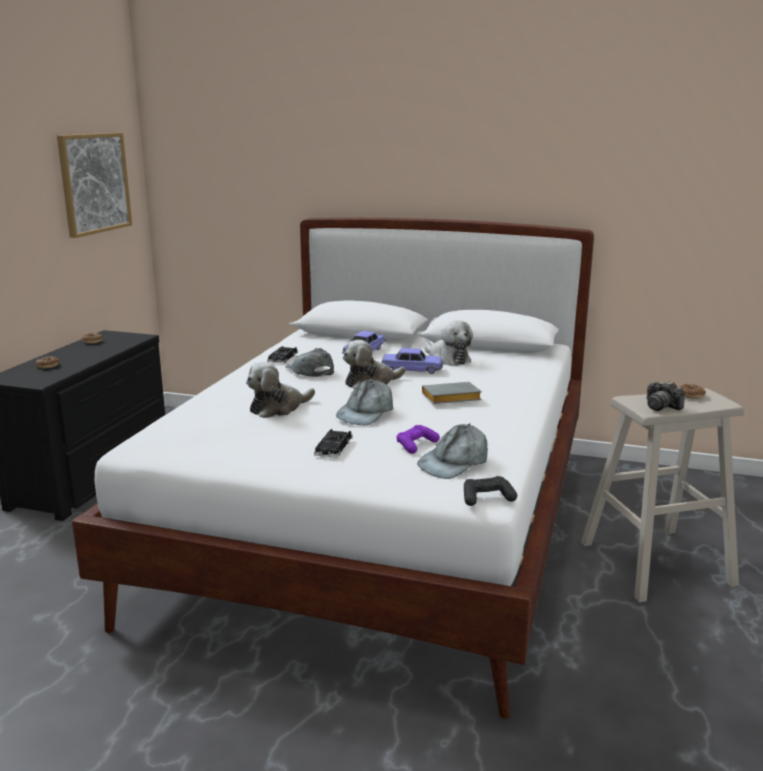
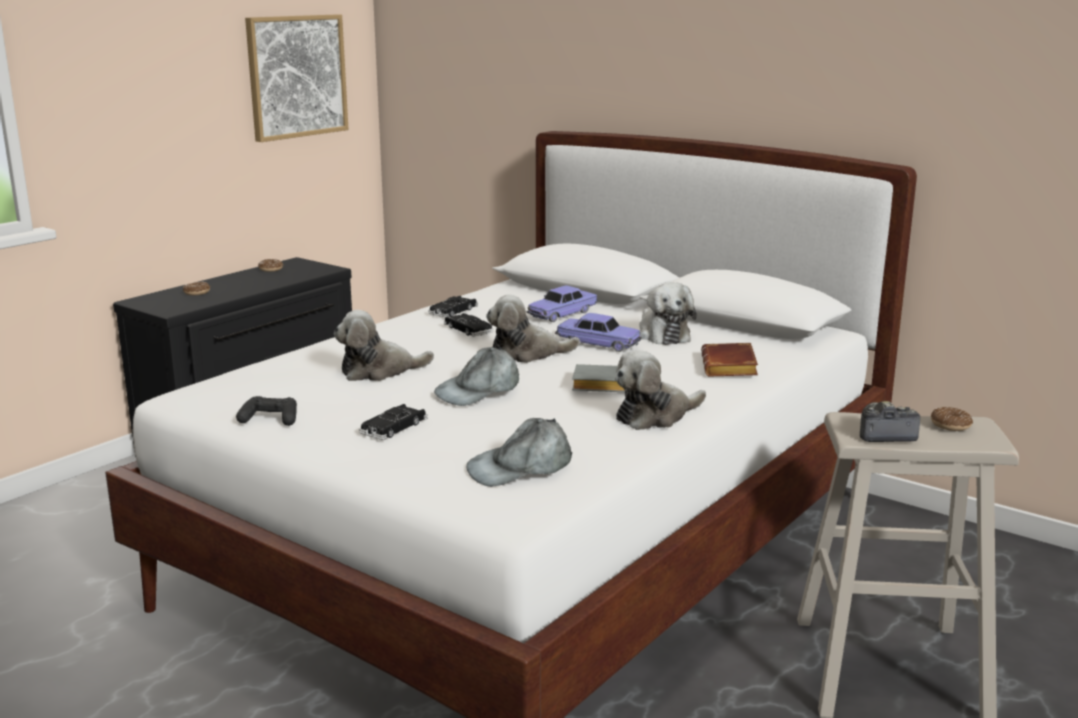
camera: 20 degrees right, 0 degrees up
(309, 370) = (468, 330): grey cap -> black toy car
(416, 445) = (497, 439): purple game controller -> none
(487, 498) = (512, 518): black game controller -> black game controller (270, 419)
(503, 414) = (655, 416): none -> plush toy
(515, 376) = (731, 368): none -> brown book
(661, 406) = (883, 435): camera -> camera turned 105 degrees clockwise

